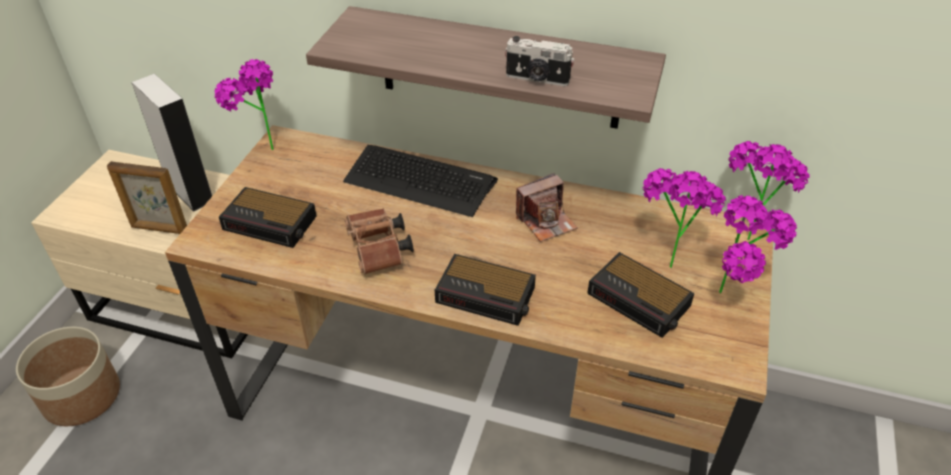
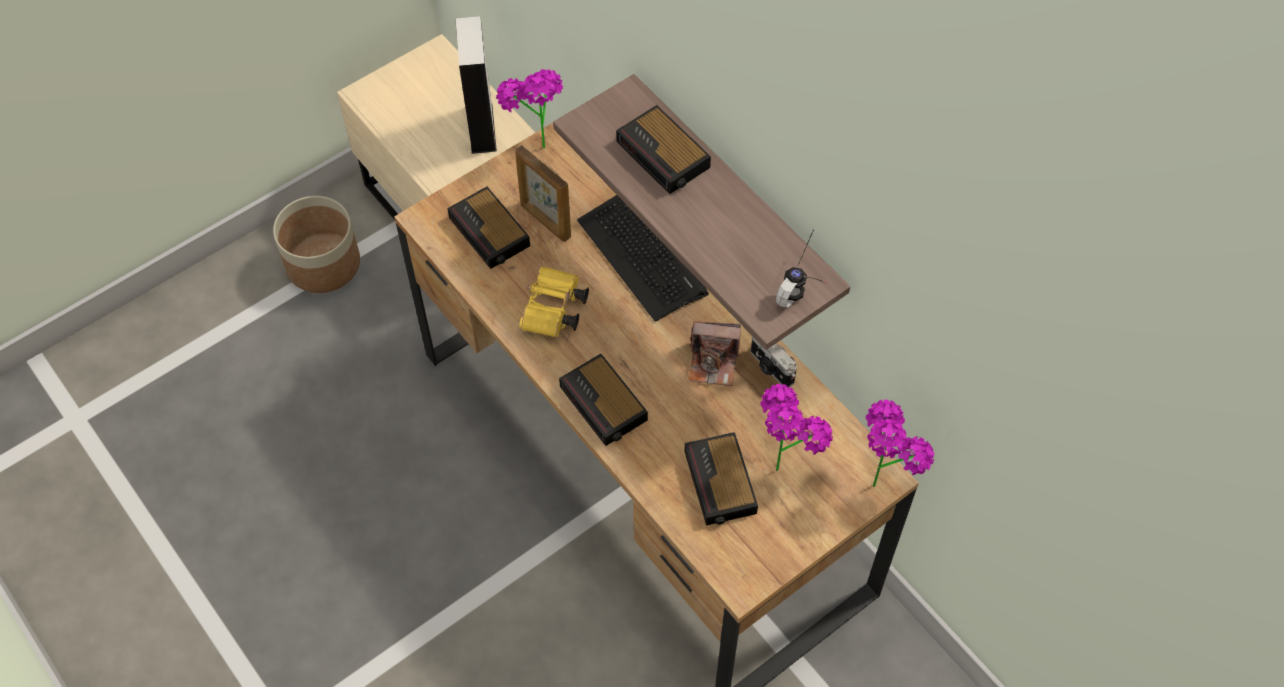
camera: 35 degrees right, 15 degrees up
(159, 229) = (433, 158): picture frame -> picture frame (545, 221)
(379, 251) = (553, 312): brown binoculars -> yellow binoculars
(428, 39) = (664, 156): none -> alarm clock
(537, 79) = (710, 255): camera -> camera (770, 368)
(636, 67) = (806, 287): none -> headphones
(734, 300) = (798, 531): potted plant -> none

